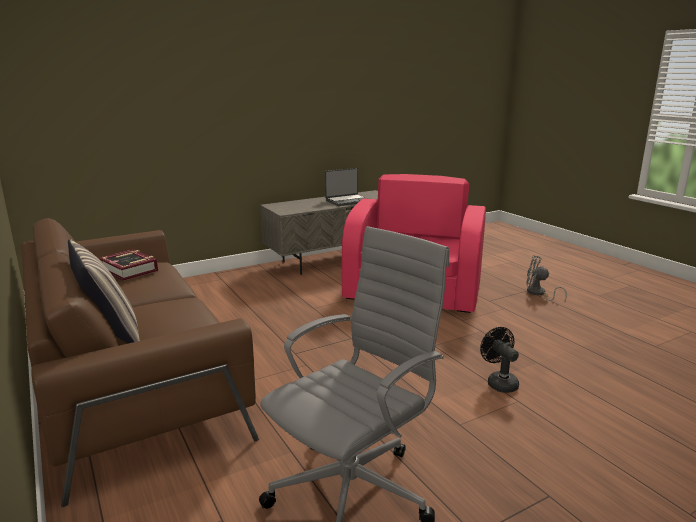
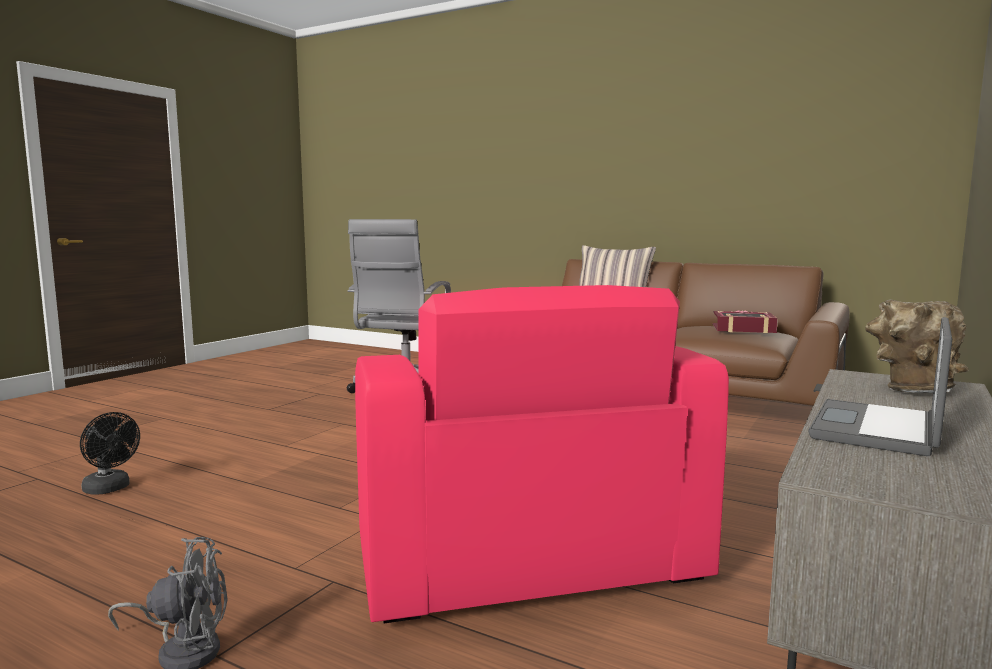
camera: 150 degrees right, 10 degrees down
(293, 206) = (910, 391): none -> brown vase
(499, 382) = (306, 455): black fan -> black fan (110, 489)

